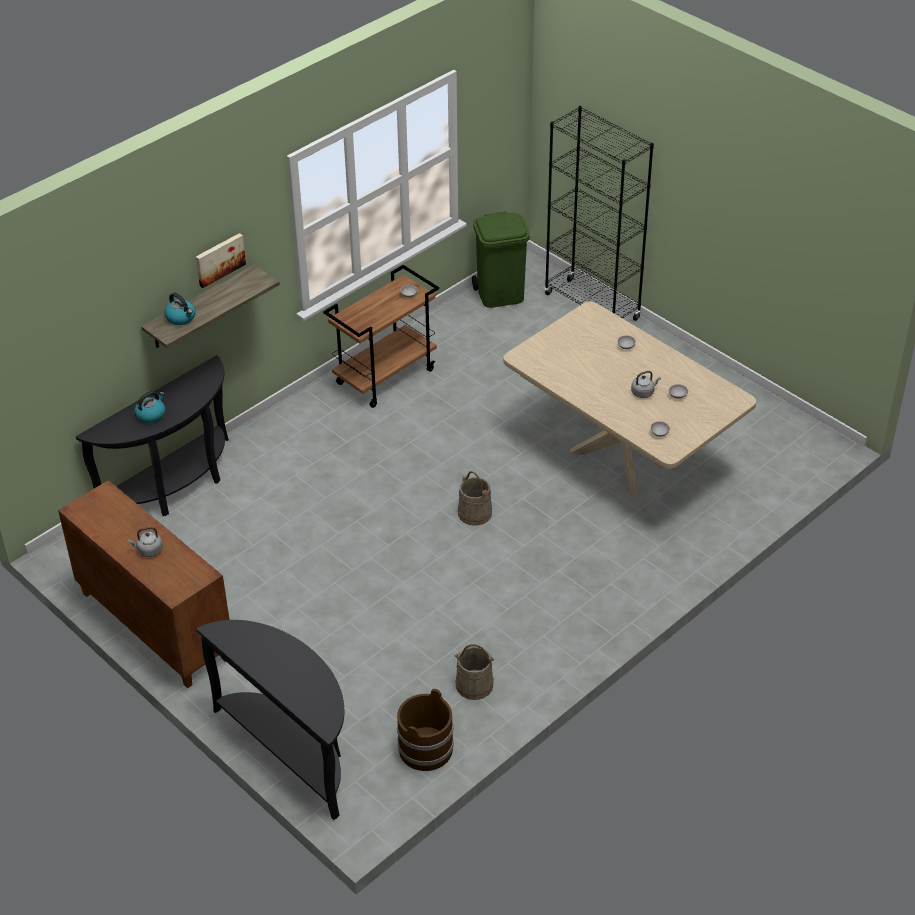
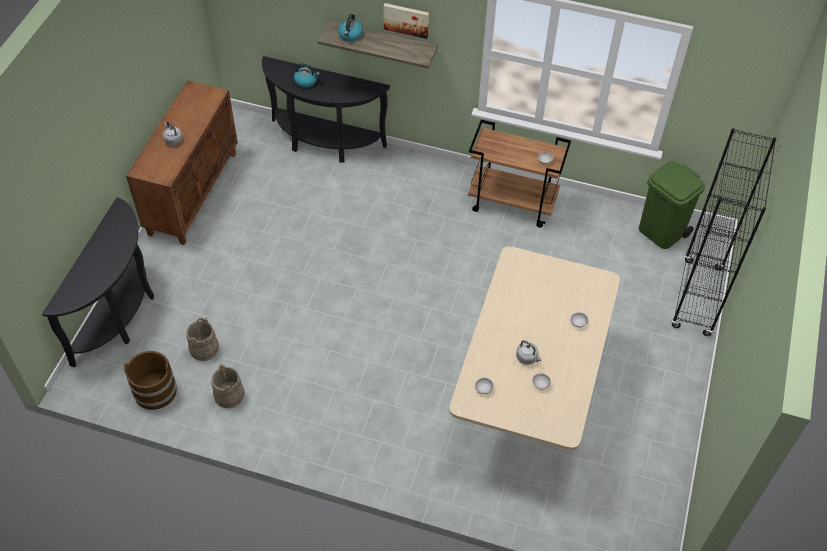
camera: 60 degrees right, 10 degrees up
(474, 513) = (402, 320): beige bucket -> beige bucket (204, 348)

